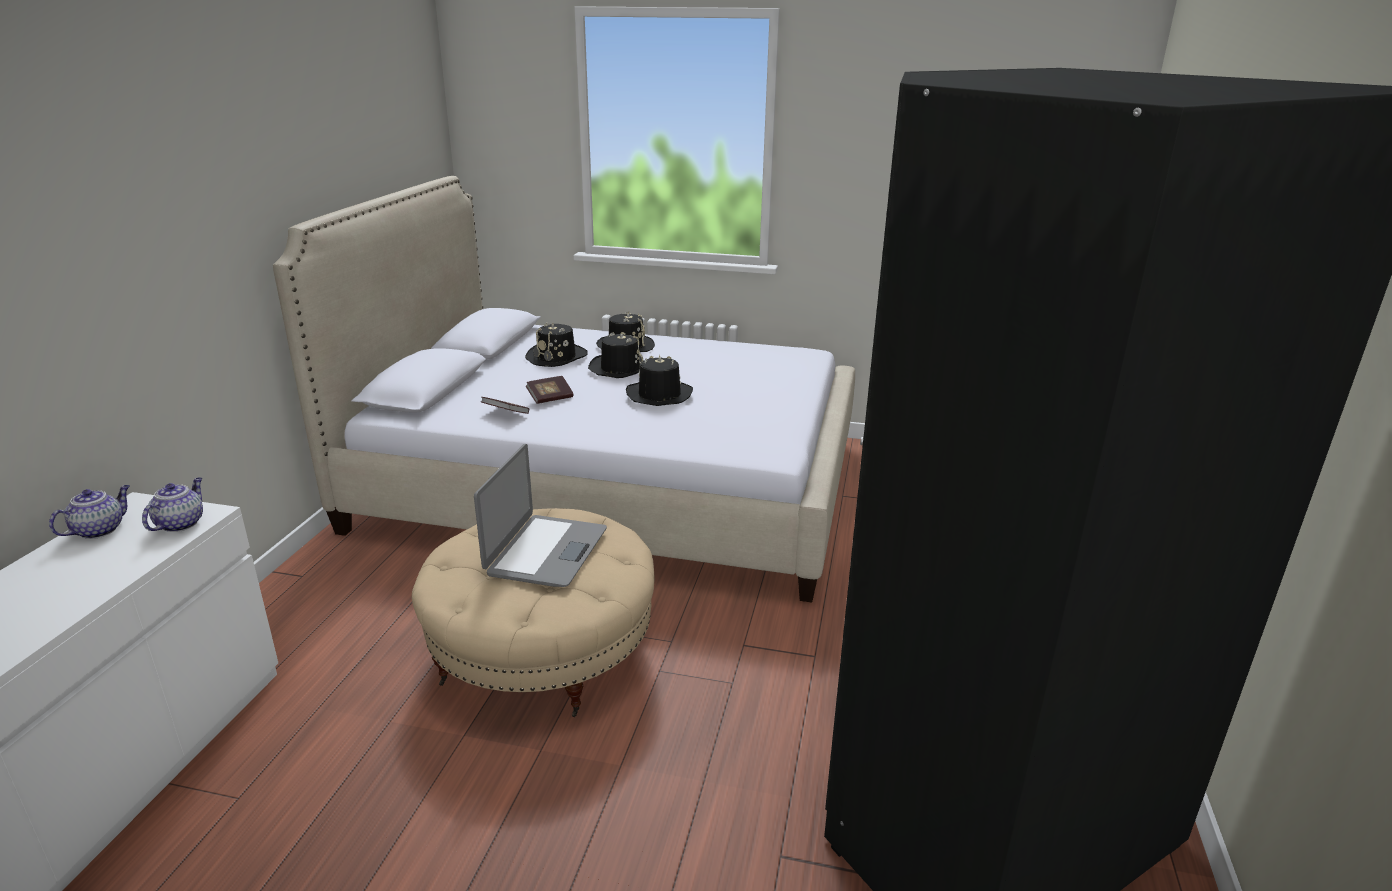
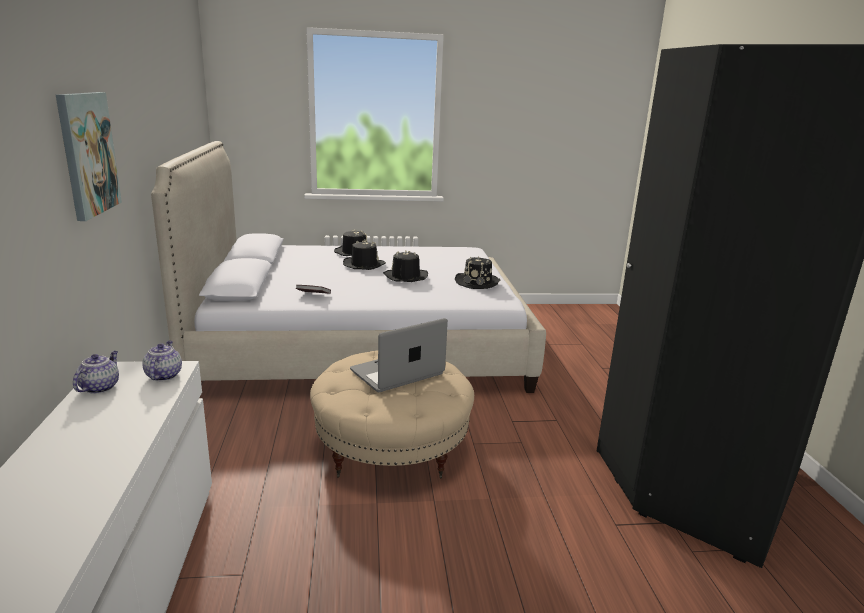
camera: 20 degrees left, 5 degrees down
(131, 224) = (87, 154): none -> picture
(546, 552) = (397, 373): laptop -> laptop turned 120 degrees counterclockwise
(550, 398) = (335, 284): book -> none
(557, 357) = (314, 262): black hat -> black hat (477, 282)

